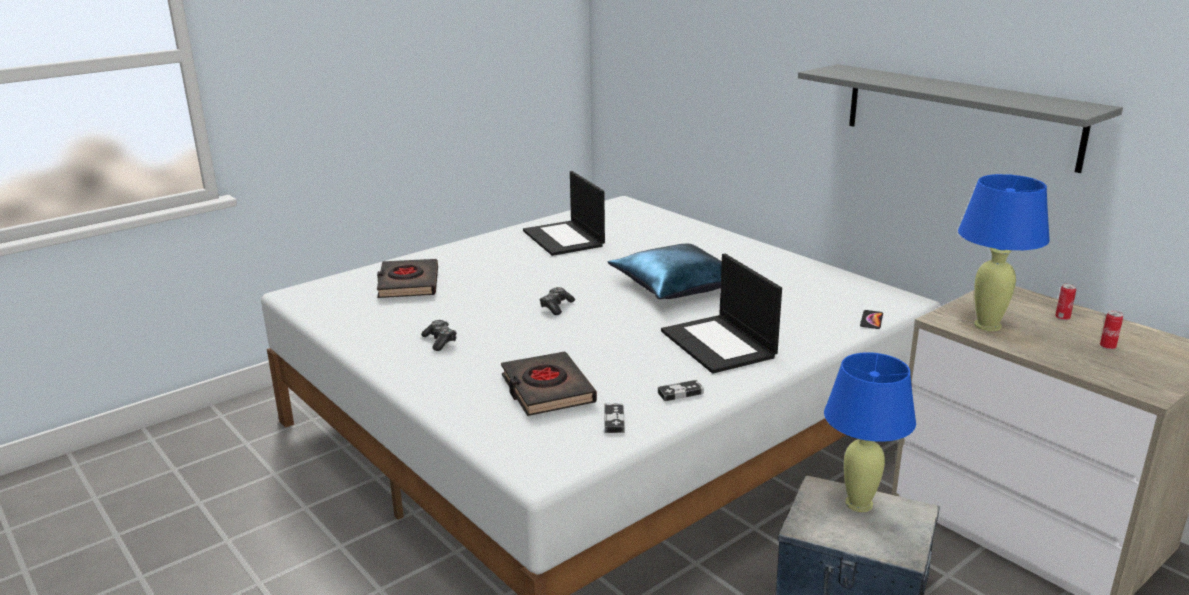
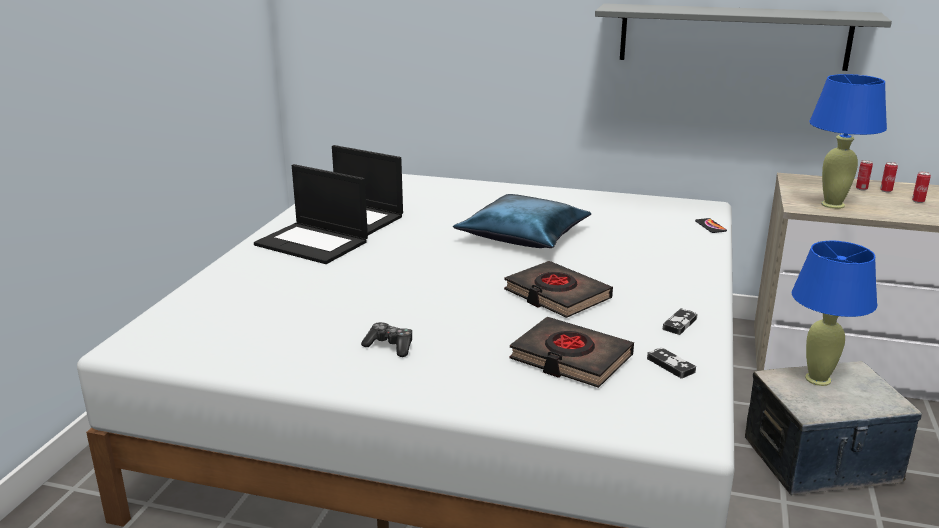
camera: 35 degrees left, 0 degrees up
(408, 284) = (256, 300): black book -> black book (556, 295)
(556, 307) = (450, 281): game controller -> none
(719, 344) = (640, 275): laptop -> laptop (313, 243)
(1090, 327) = (886, 191): none -> can

